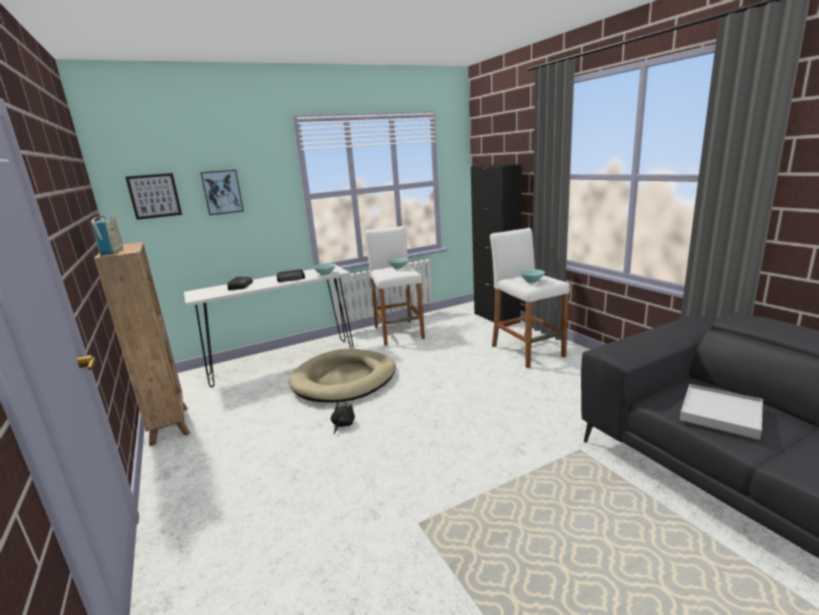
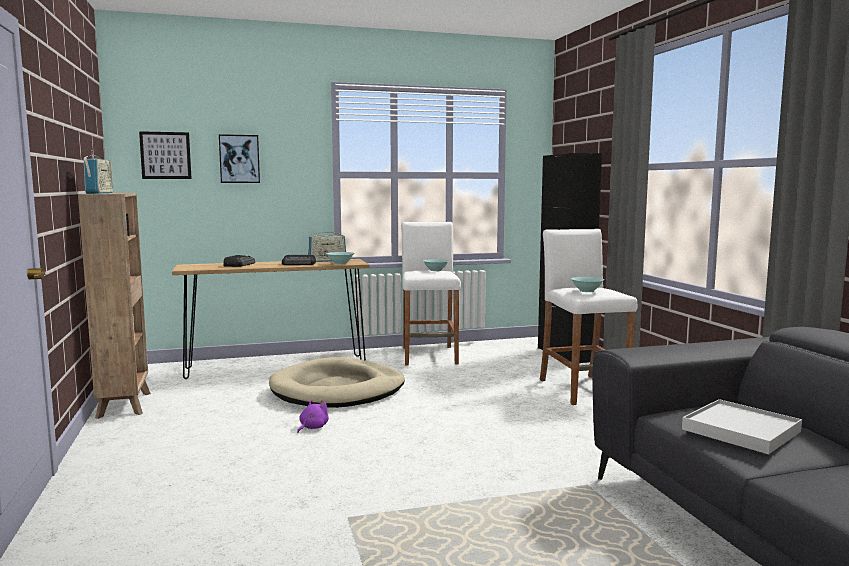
camera: 10 degrees right, 10 degrees down
(283, 362) = (276, 367): white console table -> brown console table
(311, 271) = (327, 260): none -> radio
(342, 425) = (312, 427): black plush toy -> purple plush toy

